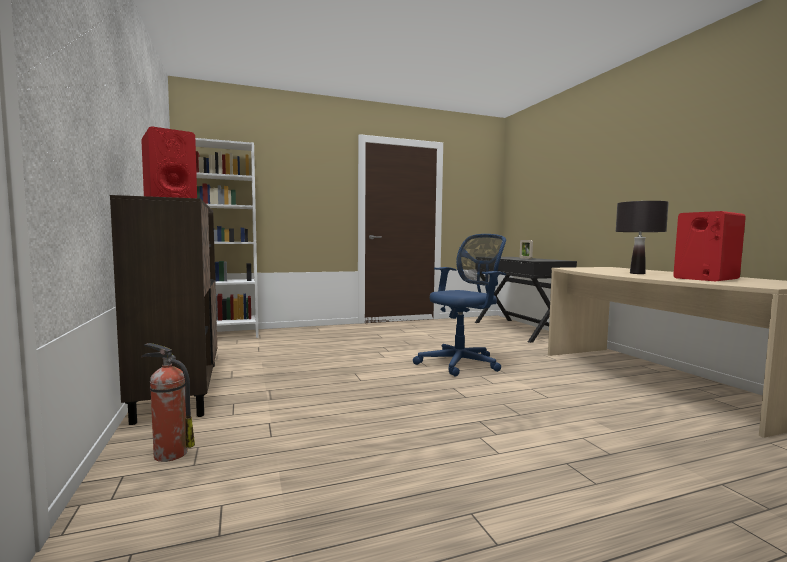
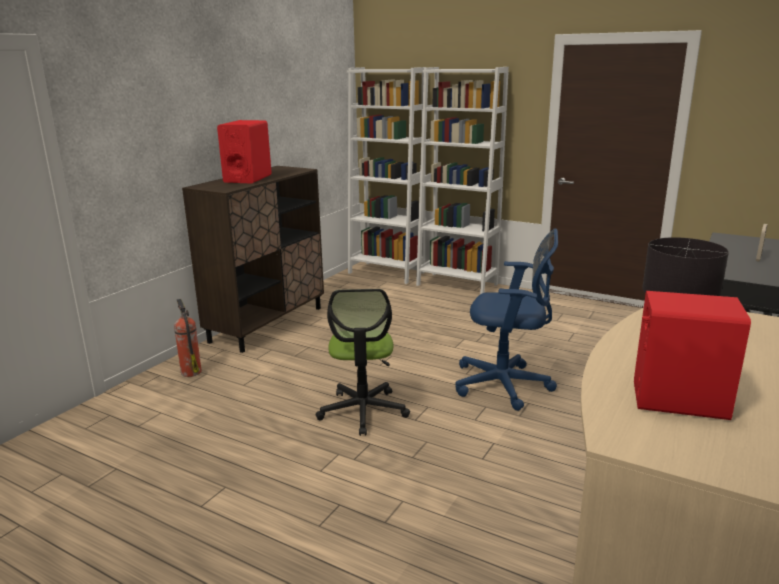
camera: 50 degrees right, 15 degrees up
(300, 330) = (457, 284): none -> white bookcase
(423, 407) = (363, 411): none -> office chair

